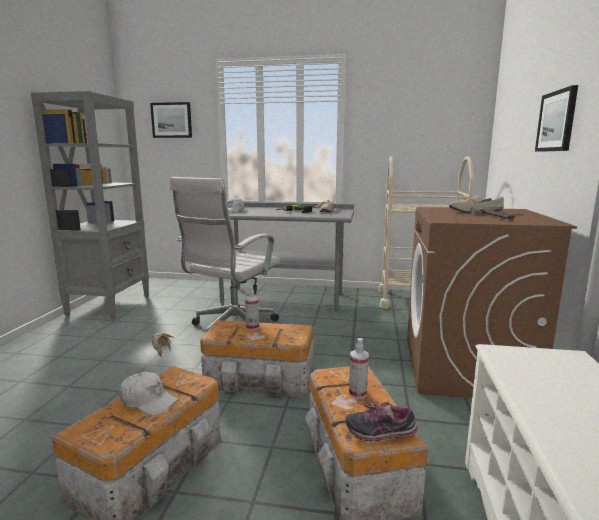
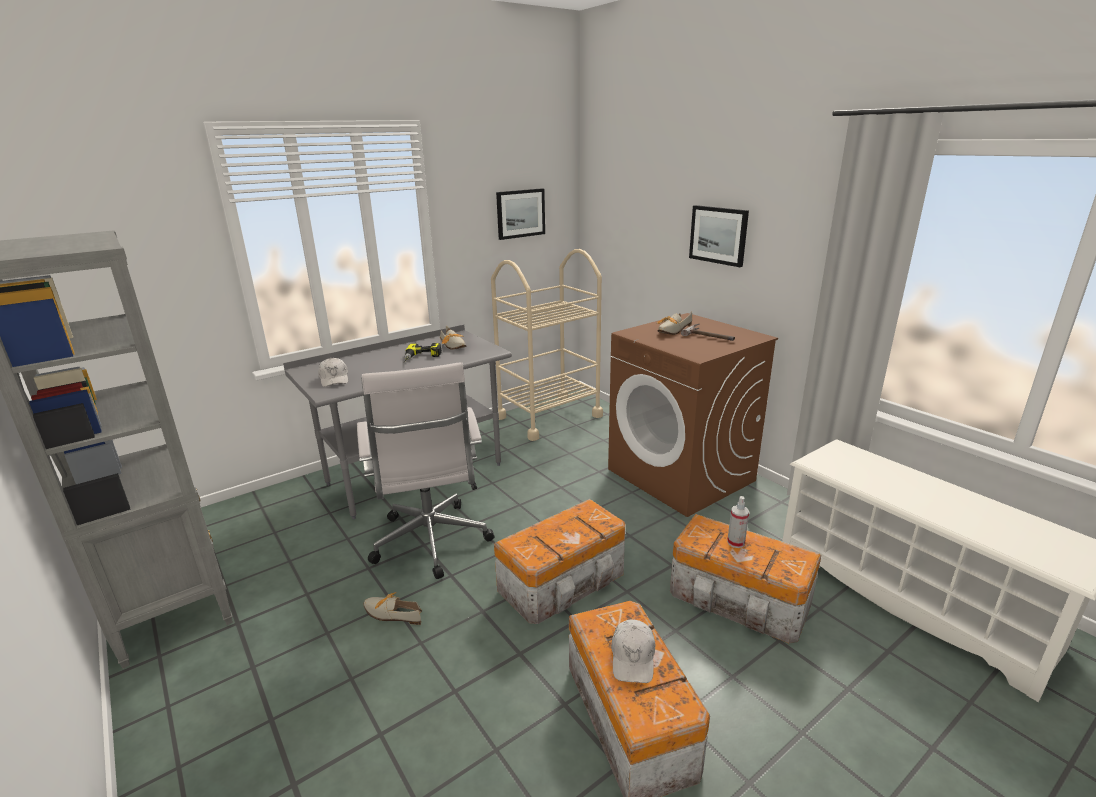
camera: 45 degrees left, 10 degrees up
(148, 401) = (633, 657): white cap -> white cap turned 120 degrees clockwise
(171, 120) = (126, 238): picture -> picture (520, 213)
(252, 327) = (549, 530): spray bottle -> none
(380, 433) = (795, 563): shoe -> none

